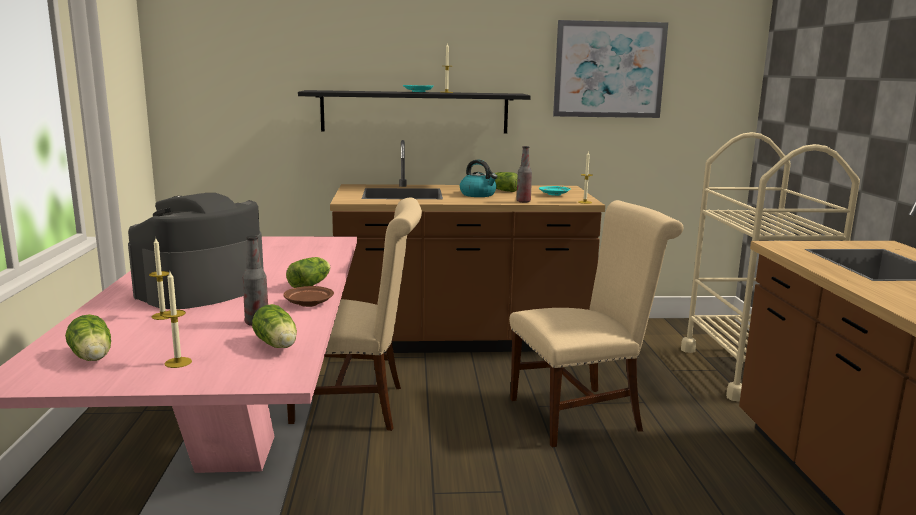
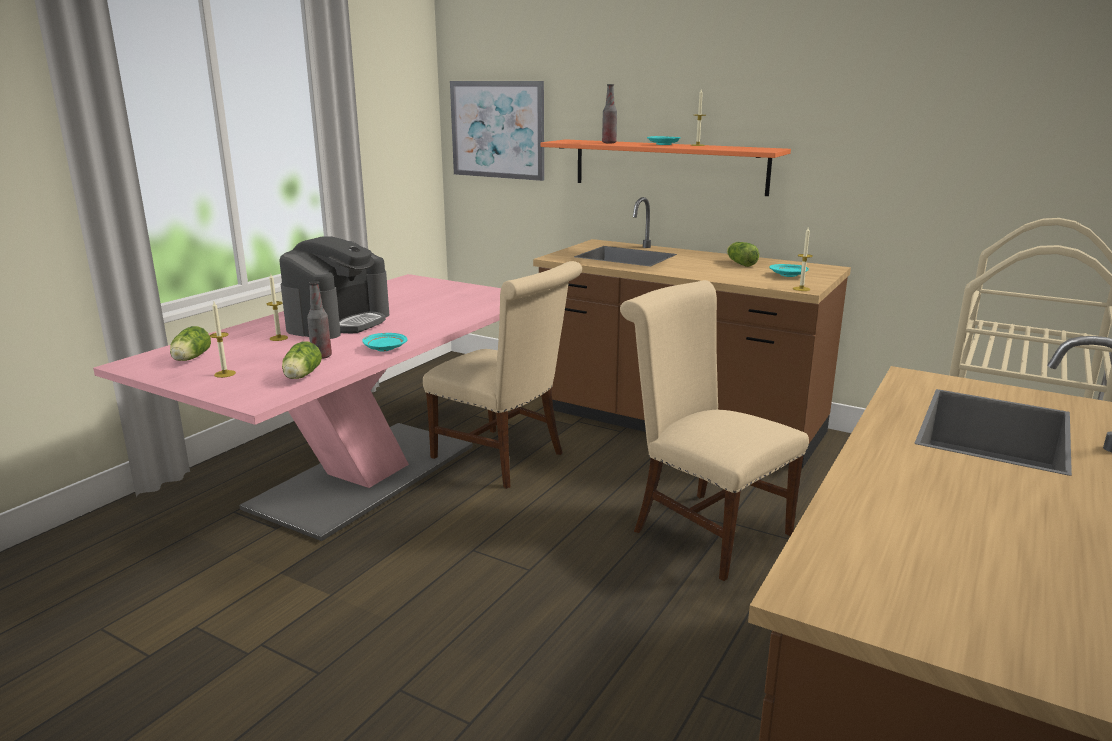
camera: 35 degrees right, 5 degrees up
(202, 289) = (339, 322): coffee machine -> coffee machine turned 135 degrees clockwise
(308, 303) = (384, 348): brown plate -> turquoise plate
(311, 284) = (418, 333): lettuce -> none
(415, 112) = (668, 166): black shelf -> orange shelf
(478, 195) = (700, 265): kettle -> none
(523, 201) = (729, 279): bottle -> bottle (609, 143)
(582, 413) = (703, 529): beige chair -> beige chair turned 150 degrees counterclockwise
(609, 70) = (907, 120): picture -> picture (497, 129)

